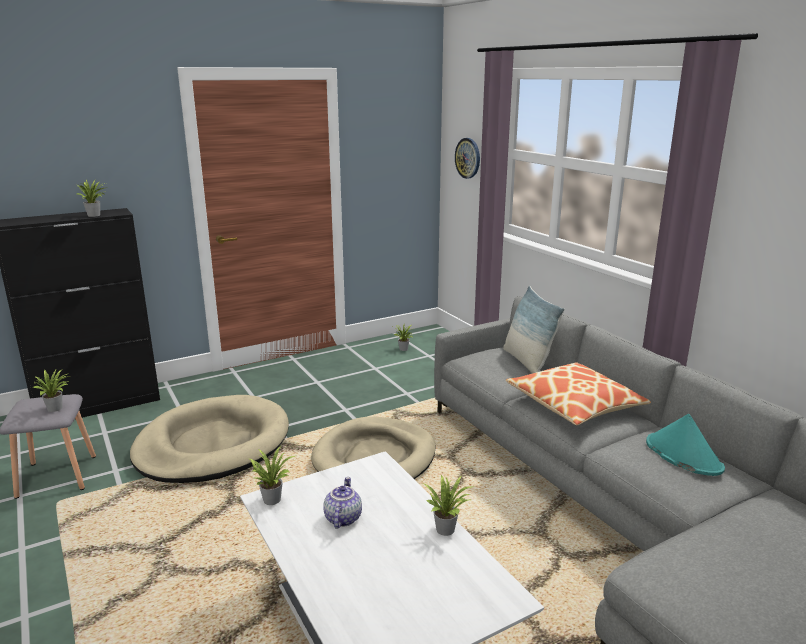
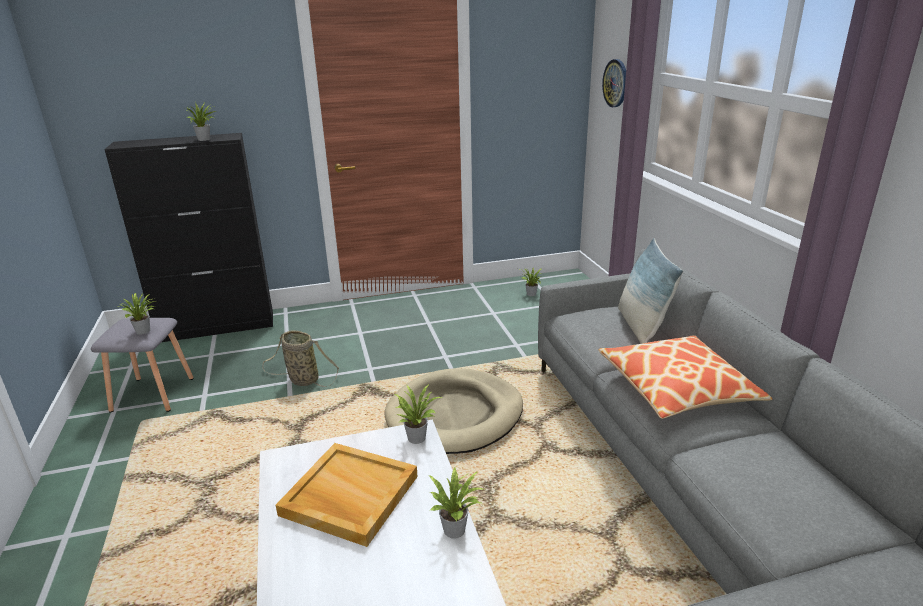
camera: 15 degrees right, 5 degrees up
(213, 445) = (302, 379): beige dog bed -> basket
(271, 498) = (288, 459): potted plant -> potted plant (416, 436)
(342, 518) = (348, 496): teapot -> beige tray
(683, 455) = (794, 476): turquoise hat -> none

